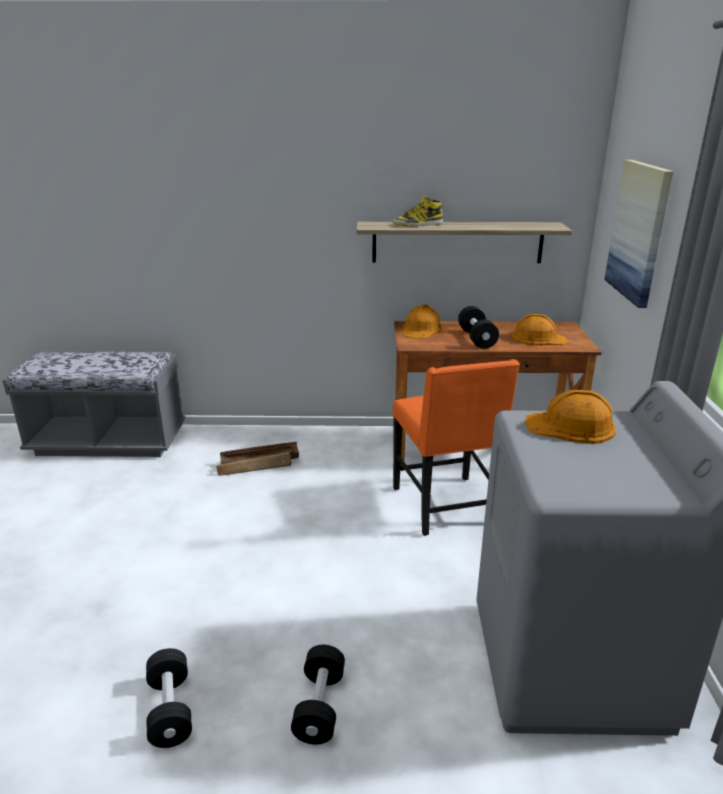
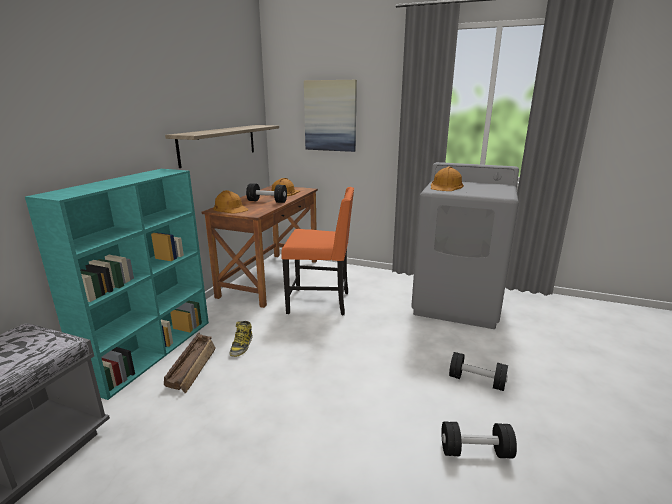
camera: 70 degrees left, 5 degrees down
(274, 435) = (152, 351): none -> turquoise bookcase
(418, 224) = (209, 131): boot -> boot (241, 346)

